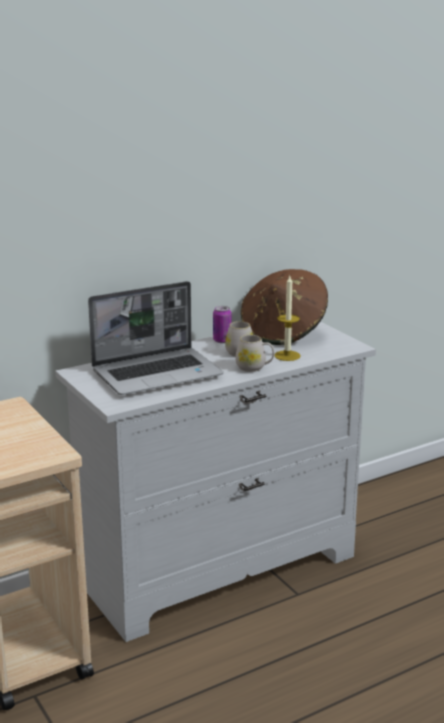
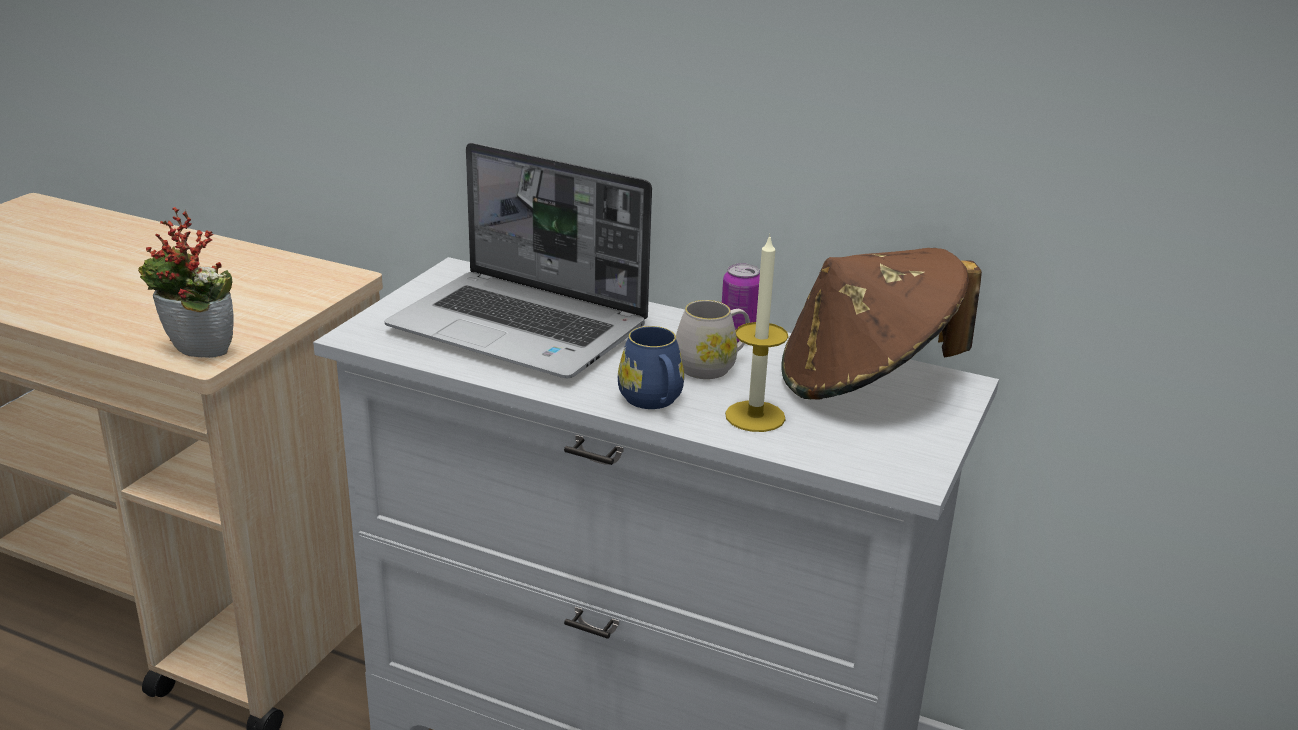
camera: 55 degrees right, 5 degrees up
(51, 454) = (195, 355): none -> potted plant
(254, 367) = (653, 401): white mug -> blue mug

